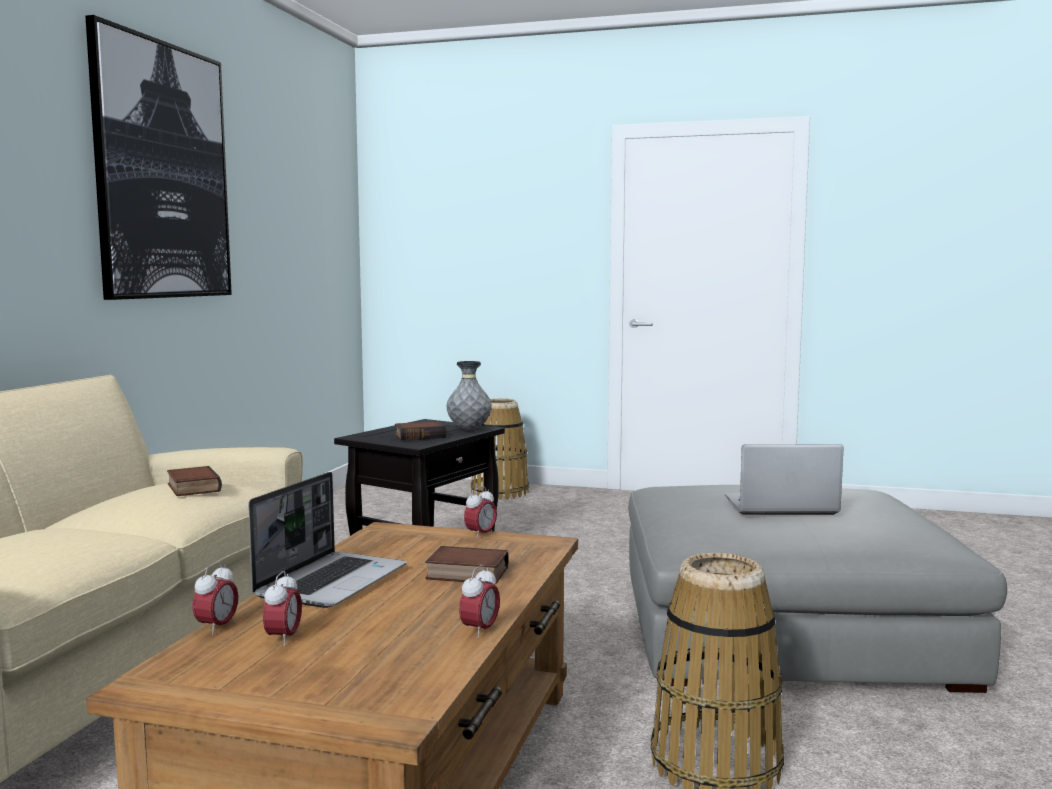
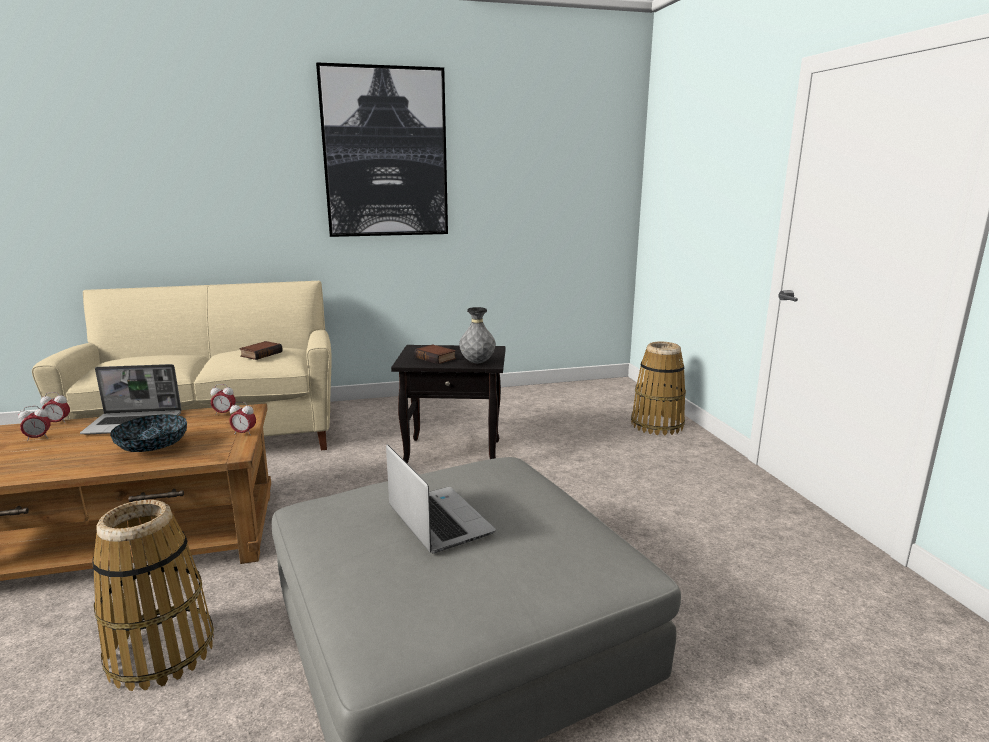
camera: 60 degrees right, 10 degrees up
(465, 574) = (153, 448): book -> bowl
(480, 631) = (40, 475): alarm clock -> alarm clock (224, 413)

